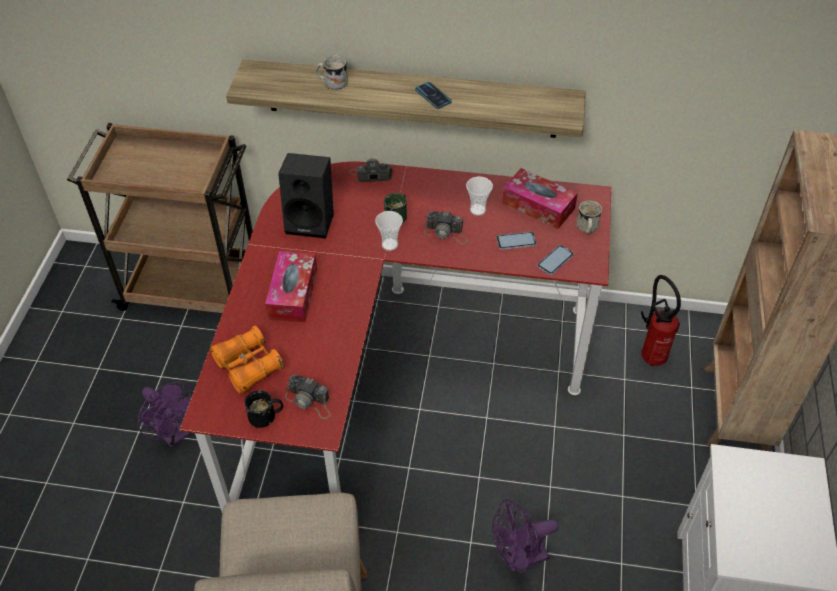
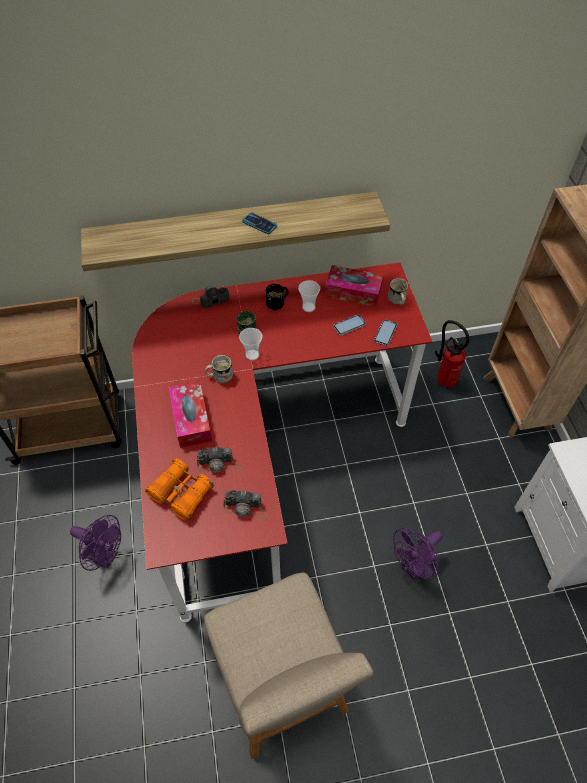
camera: 20 degrees left, 5 degrees up
(266, 417) = (216, 533): black mug -> black mug (278, 303)
(312, 221) = (179, 352): black speaker -> none
(332, 82) = (170, 231): white mug -> white mug (219, 376)
(446, 233) = (292, 333): camera -> camera (219, 464)

